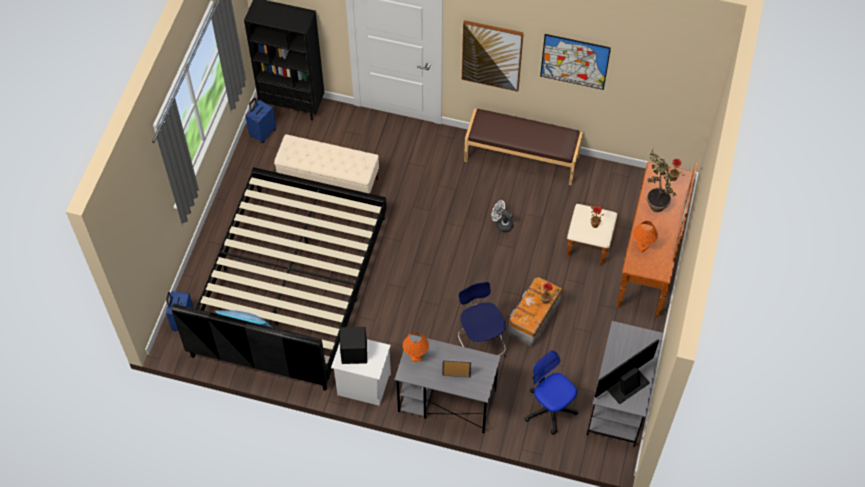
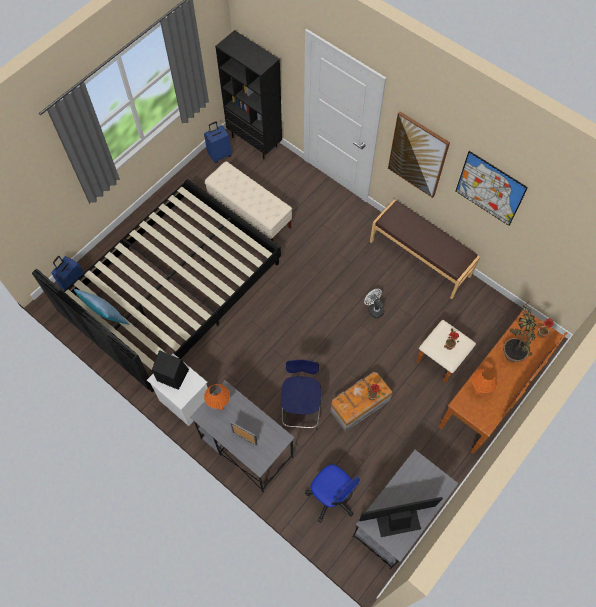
camera: 25 degrees right, 5 degrees up
(550, 408) = (332, 496): office chair -> office chair turned 150 degrees clockwise

